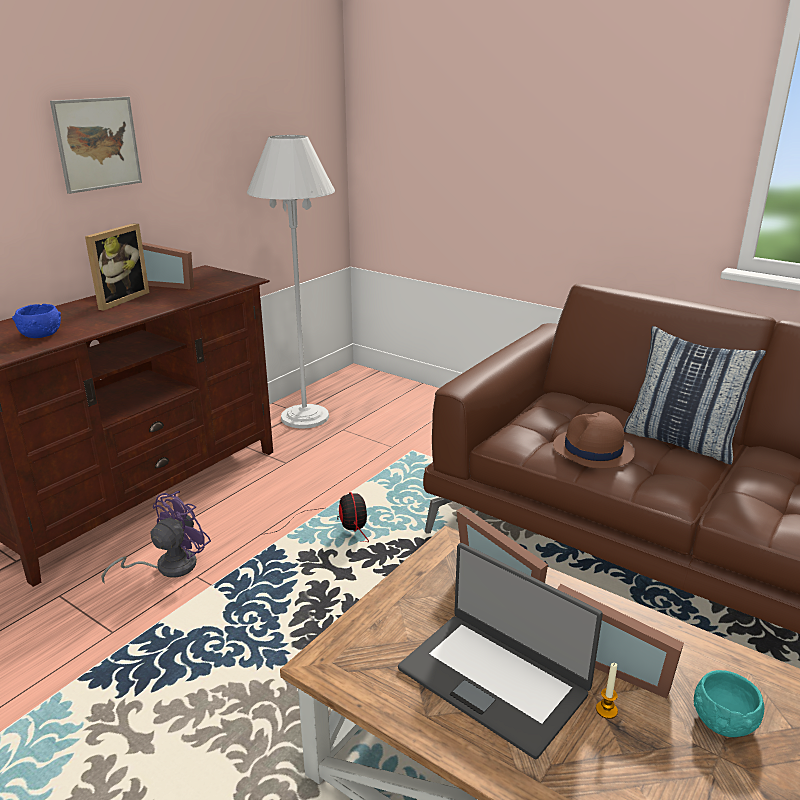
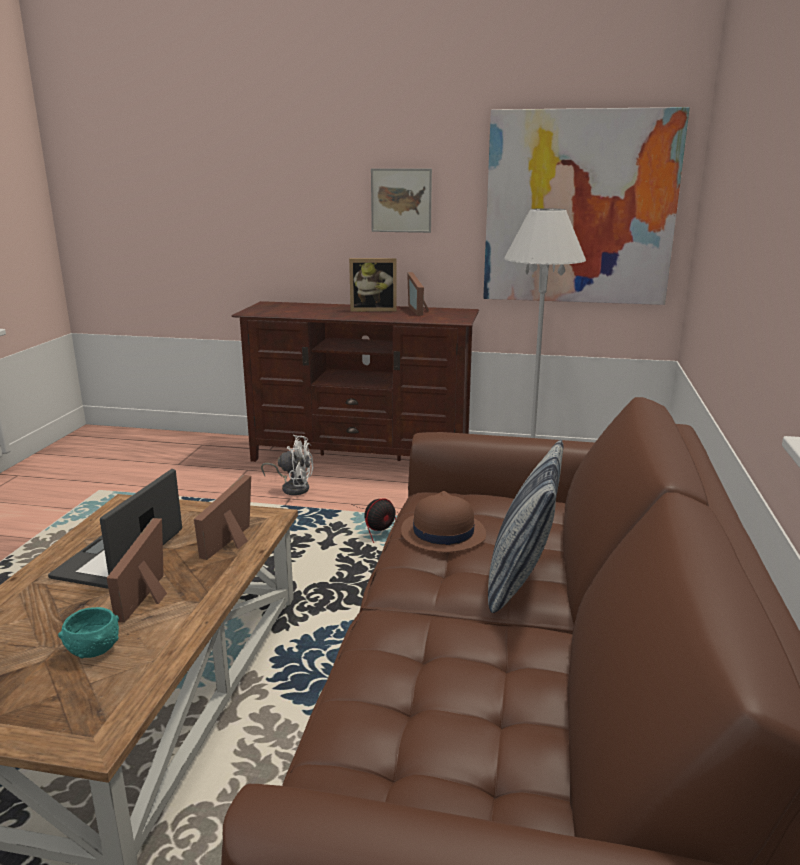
camera: 65 degrees right, 5 degrees down
(41, 334) = (297, 311): blue bowl -> none
(168, 567) = (293, 487): purple fan -> white fan
(271, 132) = (579, 208): none -> picture
(606, 710) = (98, 598): candle -> none

